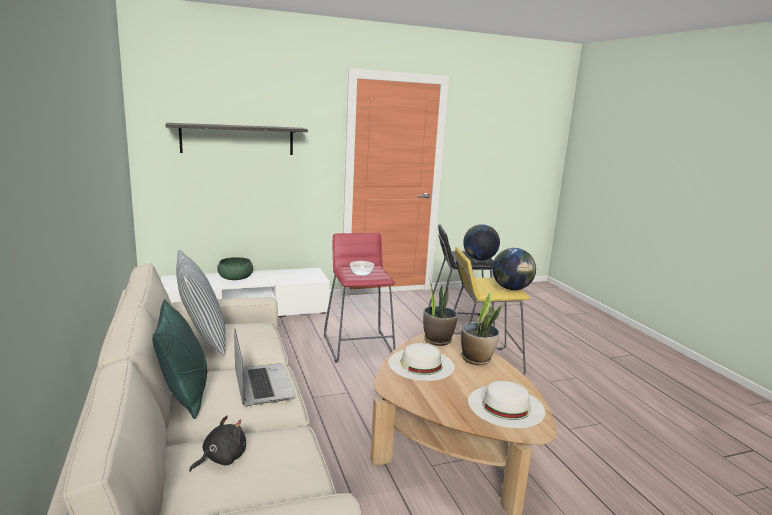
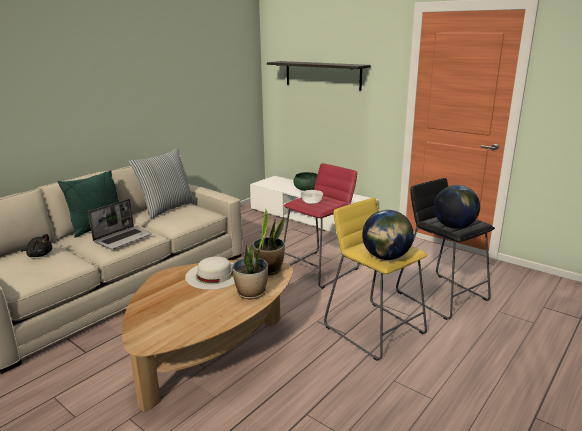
camera: 60 degrees right, 5 degrees up
(506, 406) = (176, 323): white hat -> none

